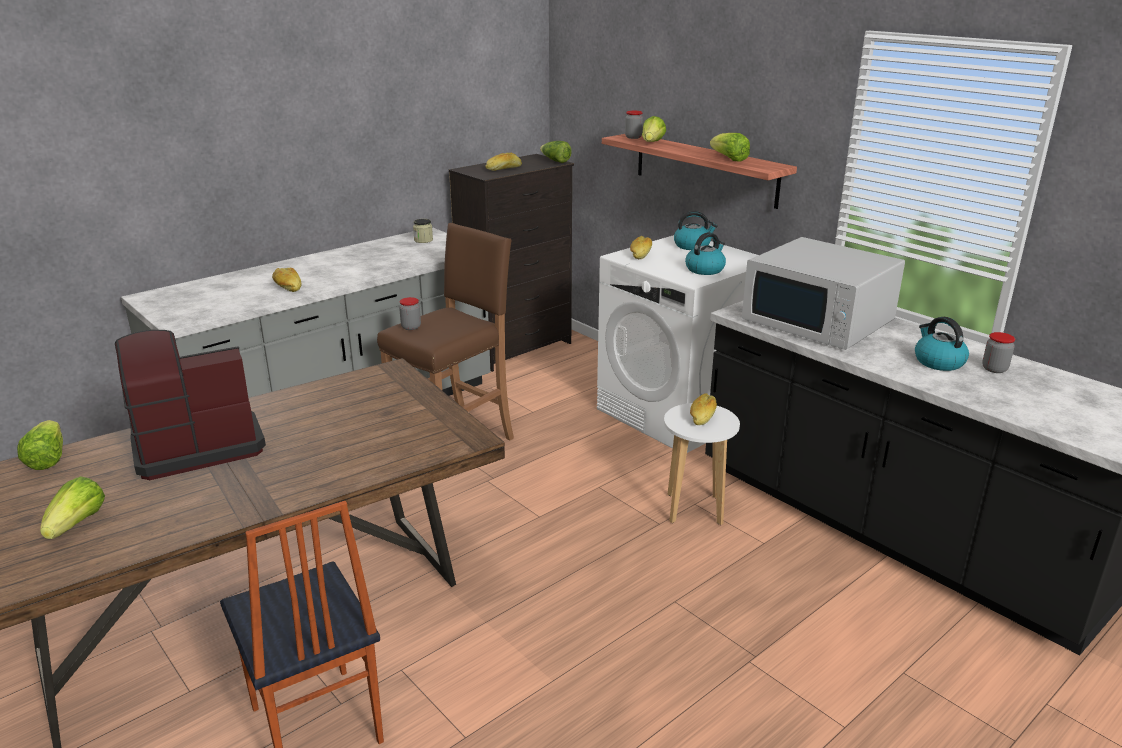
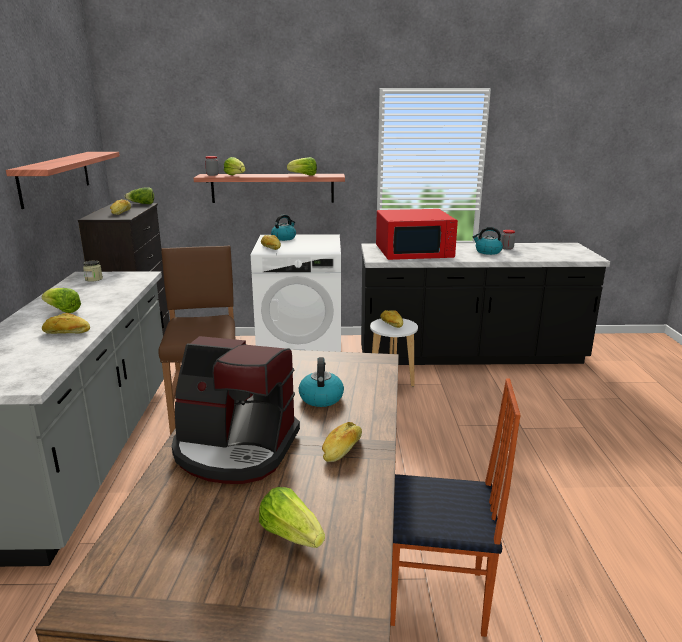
camera: 50 degrees left, 5 degrees down
(47, 459) = (130, 530): lettuce -> lettuce (62, 310)
(196, 445) = (235, 449): coffee machine -> coffee machine turned 90 degrees counterclockwise
(238, 493) = (342, 450): none -> bread
(411, 327) = (181, 334): jar -> none
(426, 119) = (55, 177): none -> shelf
(705, 269) = (320, 245): kettle -> kettle (321, 397)
(819, 321) = (414, 252): white microwave -> red microwave

